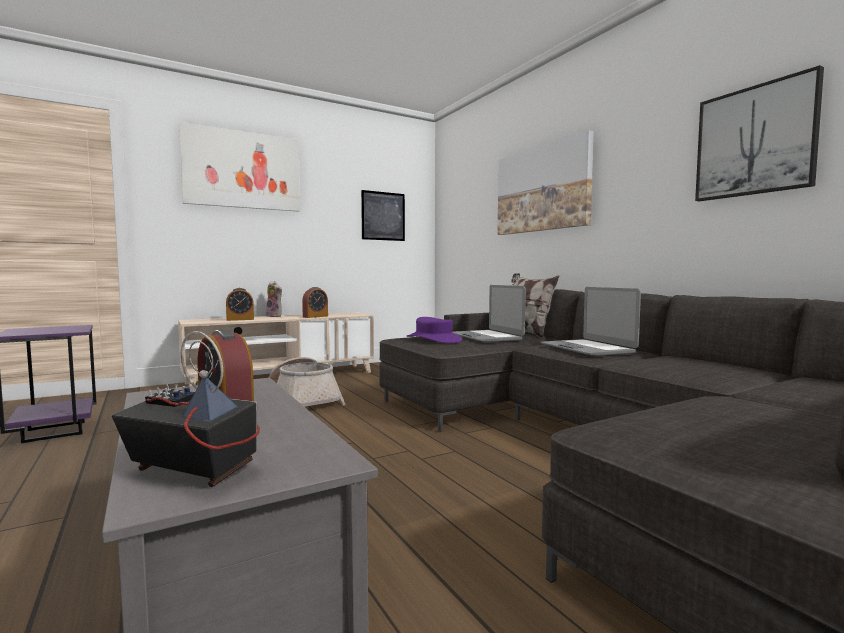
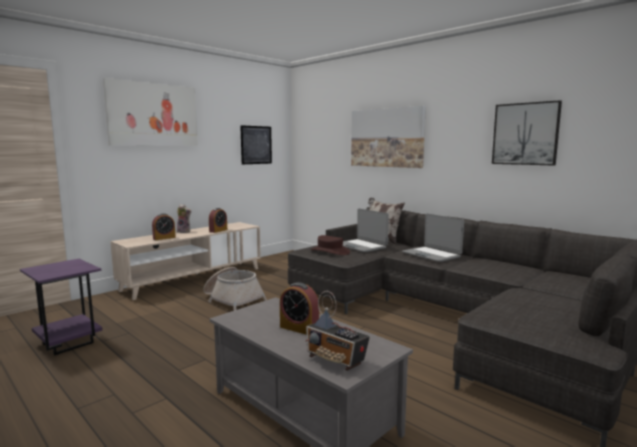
camera: 15 degrees left, 5 degrees up
(191, 470) = (336, 360): radio -> radio turned 150 degrees counterclockwise
(434, 339) = (330, 251): purple hat -> brown hat

